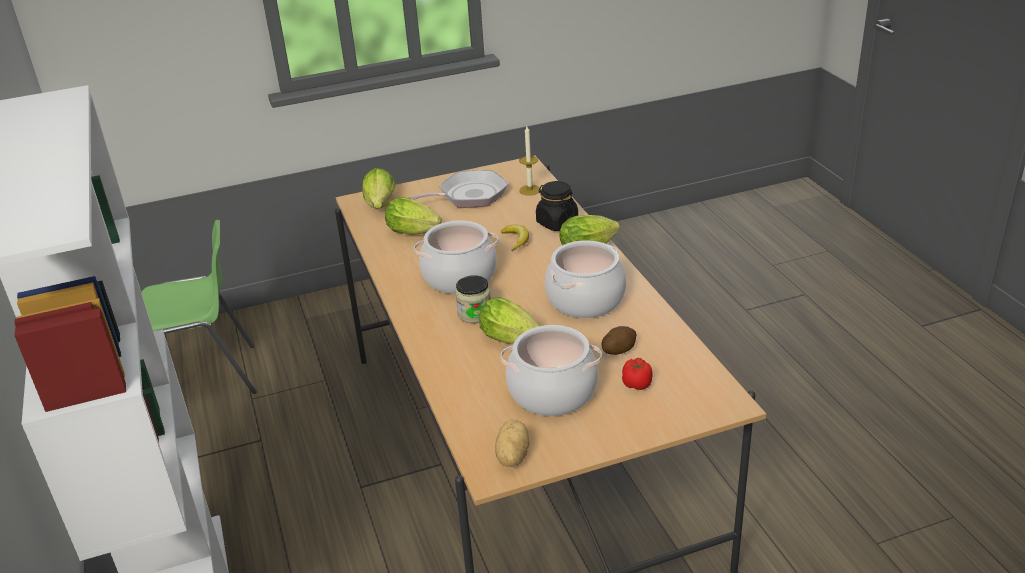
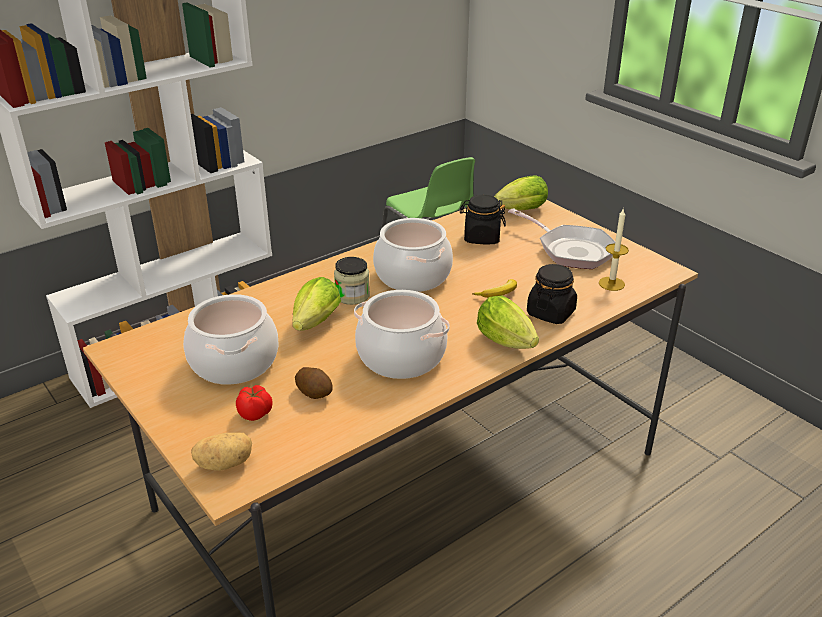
camera: 70 degrees right, 0 degrees up
(416, 232) = (481, 238): lettuce -> black jar
(511, 456) = (138, 355): potato -> potato (225, 463)

